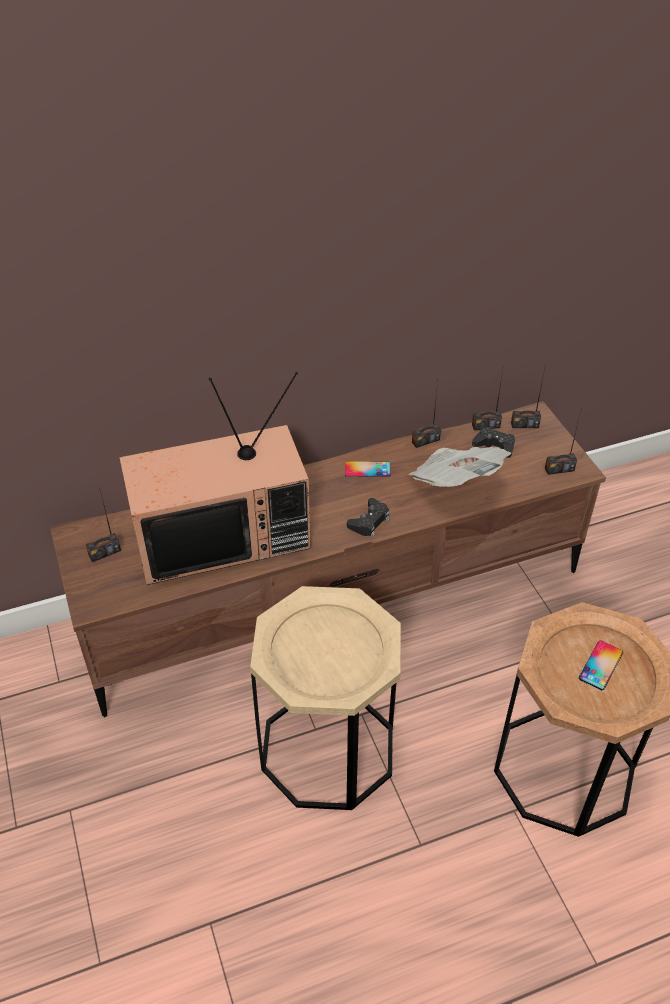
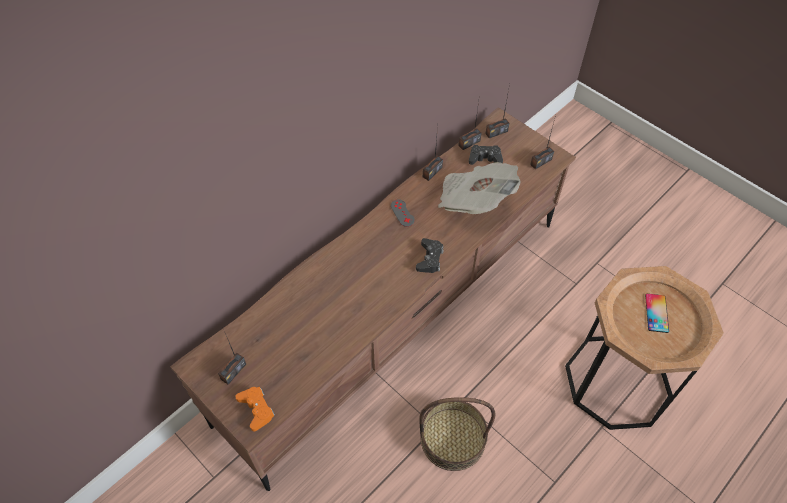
camera: 25 degrees left, 10 degrees up
(105, 594) = (256, 409): none -> orange game controller
(223, 535) = (323, 315): television -> none
(327, 749) = (452, 439): beige side table -> basket
(367, 469) = (402, 213): phone -> grey game controller

